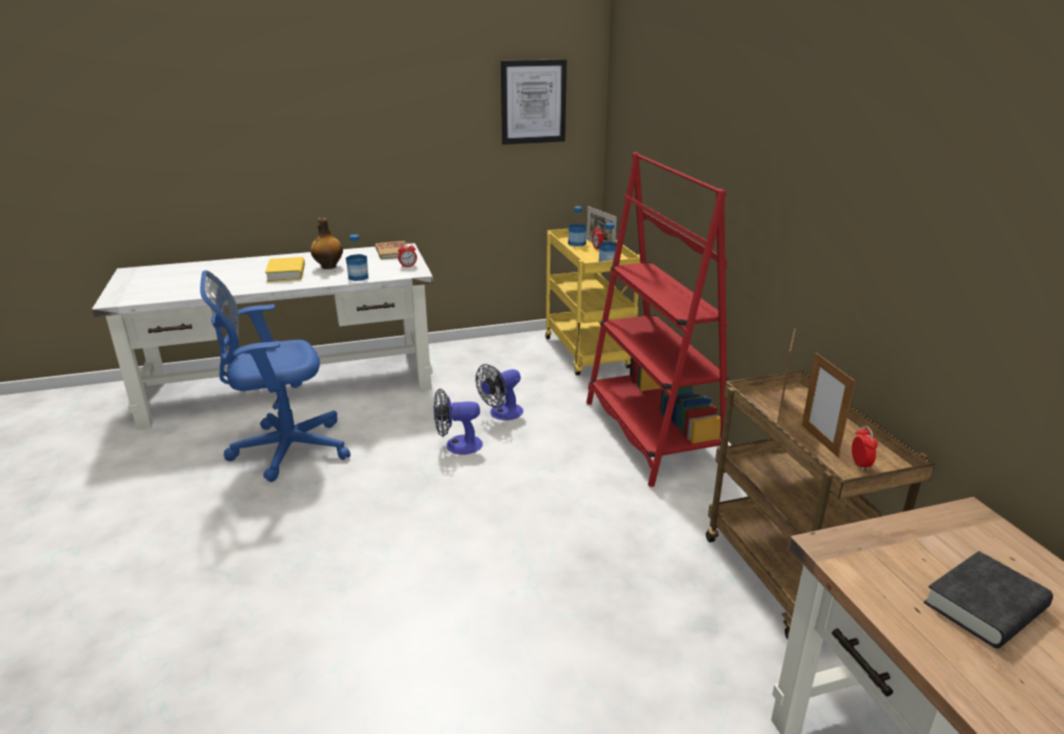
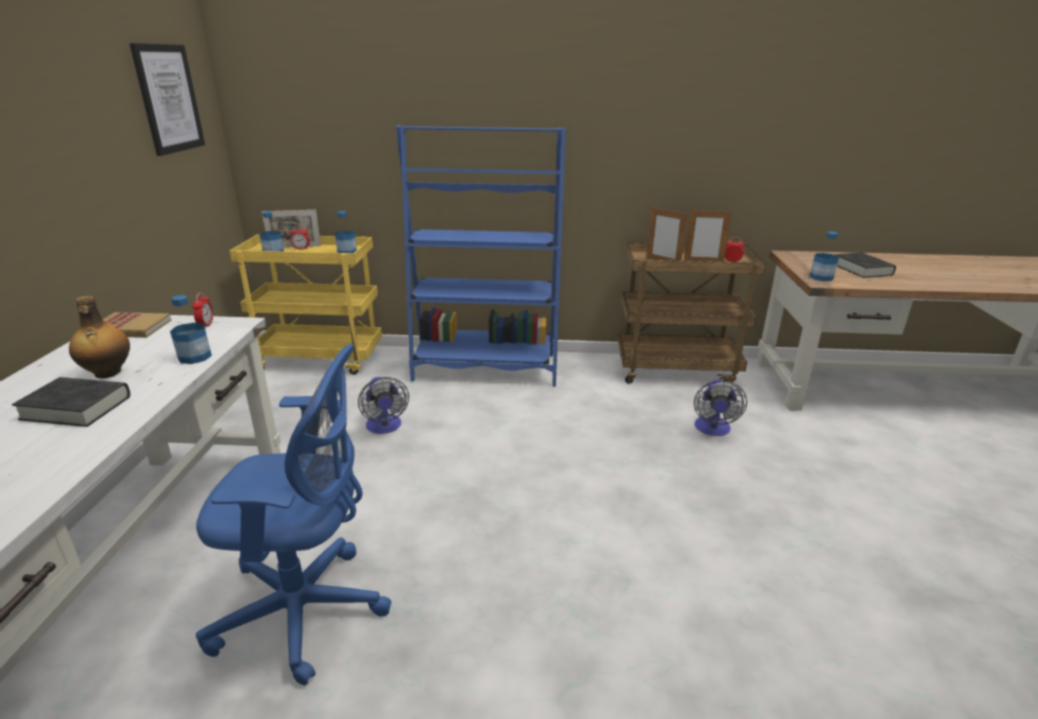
camera: 70 degrees left, 0 degrees up
(284, 449) = (307, 610): blue office chair -> blue office chair turned 90 degrees counterclockwise
(286, 274) = (77, 408): yellow book -> black book
(457, 445) = (420, 464): fan -> fan (713, 430)
(651, 434) = (485, 367): red bookcase -> blue bookcase
(860, 549) = (821, 277): none -> bottle

